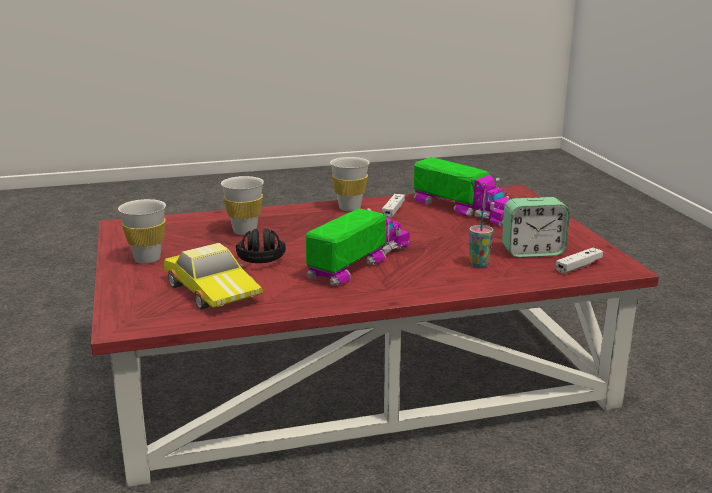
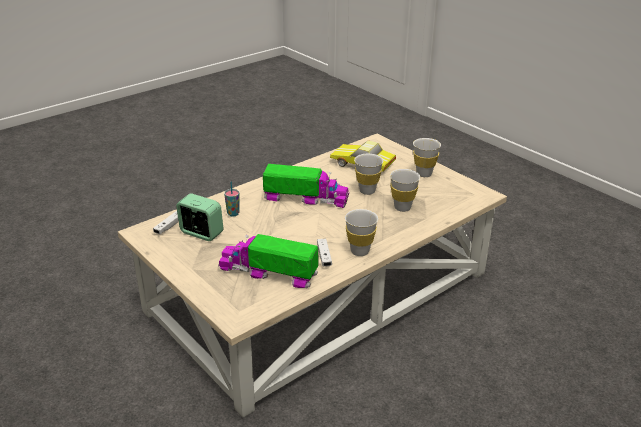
camera: 155 degrees right, 10 degrees up
(261, 255) = (367, 191): black headphones -> white cup
(358, 371) = (319, 294): red coffee table -> beige coffee table
(359, 262) = (306, 198): toy truck -> toy truck turned 90 degrees counterclockwise
(532, 252) = (201, 233): alarm clock -> alarm clock turned 60 degrees clockwise

